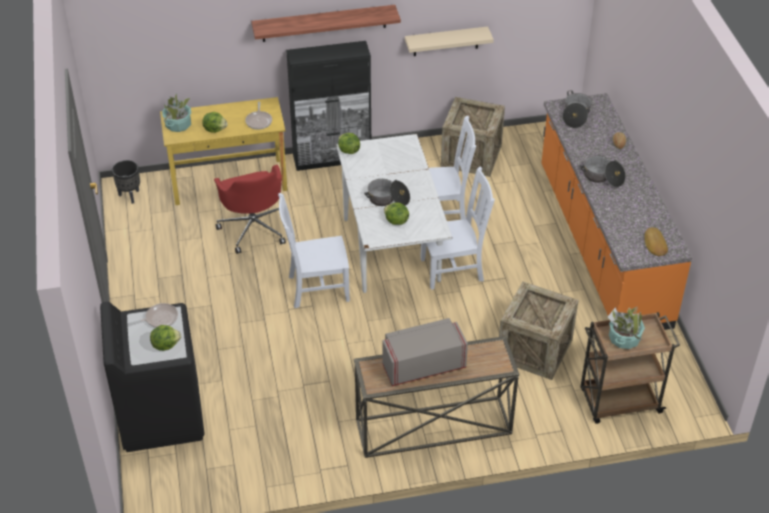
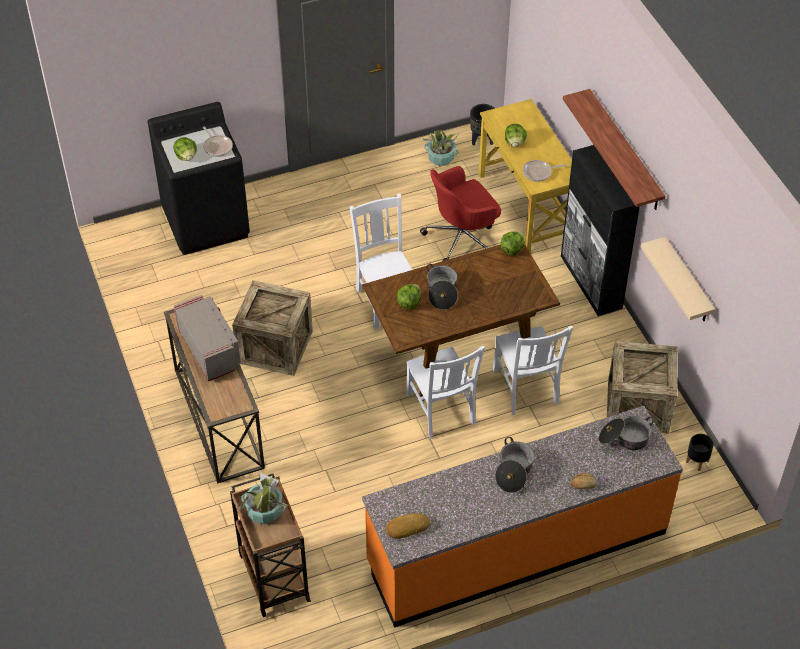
camera: 80 degrees right, 5 degrees up
(178, 125) = (513, 116): potted plant -> potted plant (441, 158)
(391, 250) = (458, 353): white dining table -> brown dining table
(530, 136) = (697, 461): none -> black planter
(534, 350) = (335, 493): crate -> crate (275, 347)

